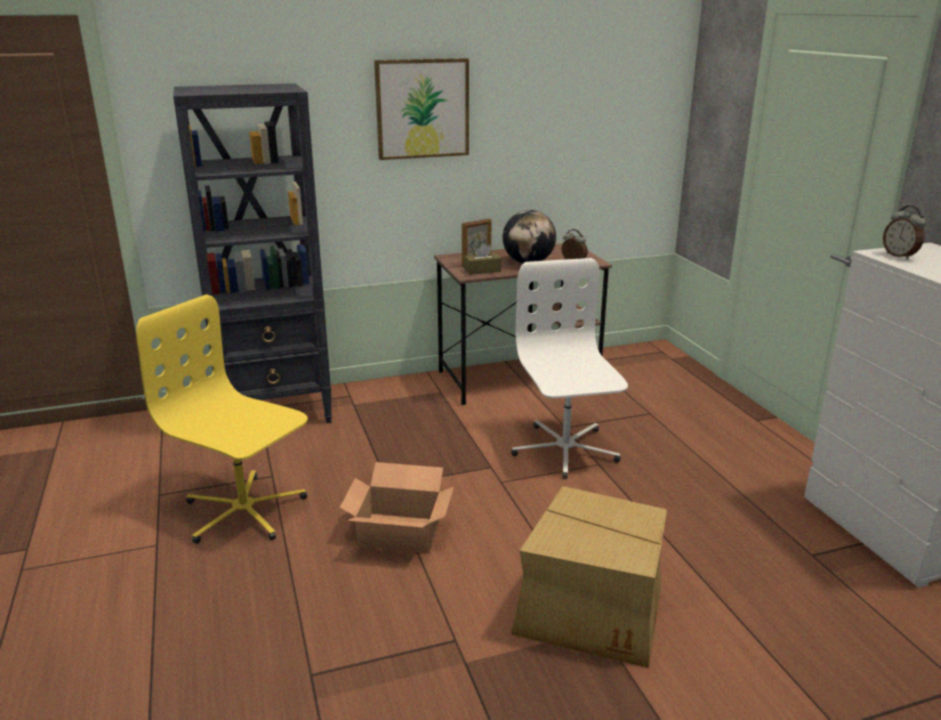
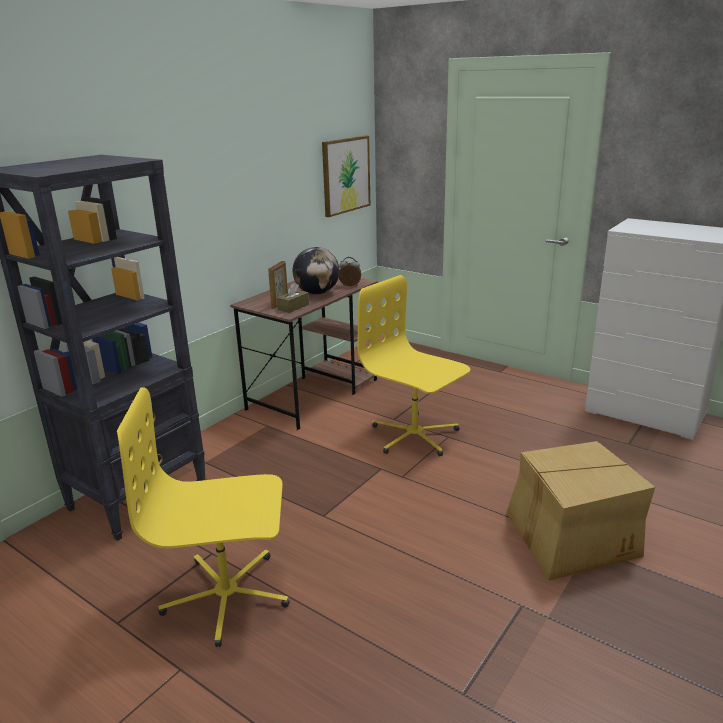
camera: 35 degrees left, 0 degrees up
(398, 532) = (379, 548): cardboard box -> none
(422, 109) = (207, 169): picture -> picture (345, 175)
(564, 450) = (414, 436): white office chair -> yellow office chair
(899, 256) = (635, 228): alarm clock -> none

